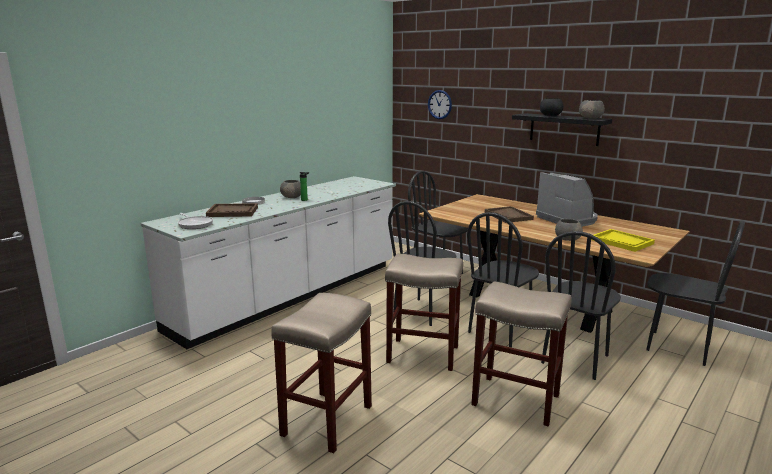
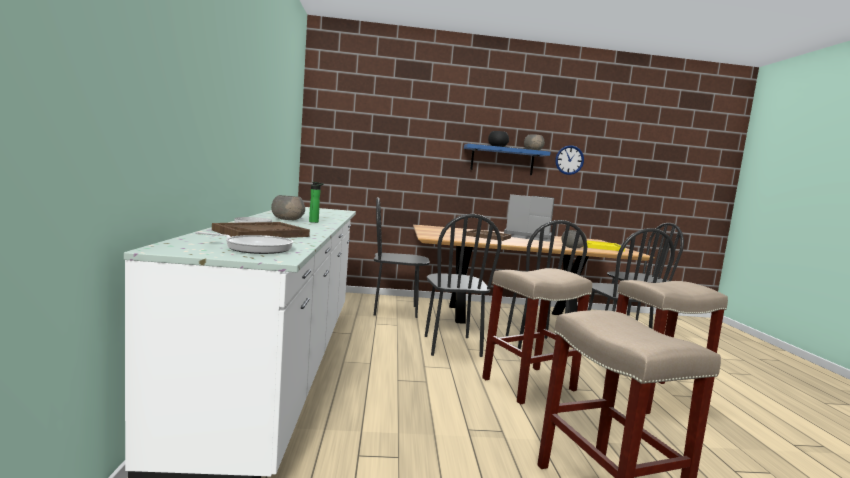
camera: 45 degrees left, 10 degrees down
(439, 104) = (368, 132): wall clock -> wall clock (569, 160)
(564, 129) = (502, 160): black shelf -> blue shelf

